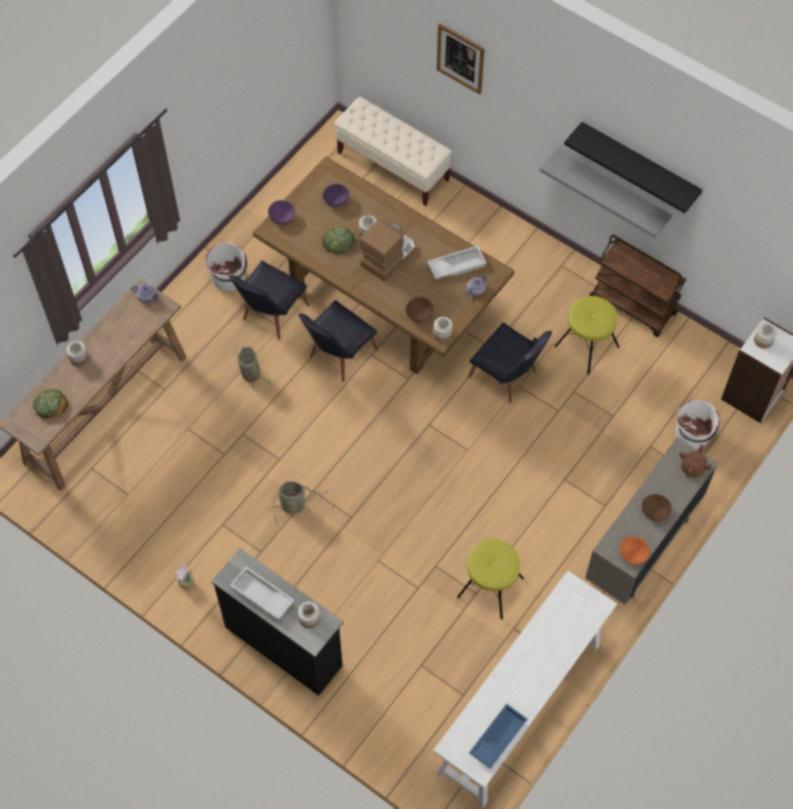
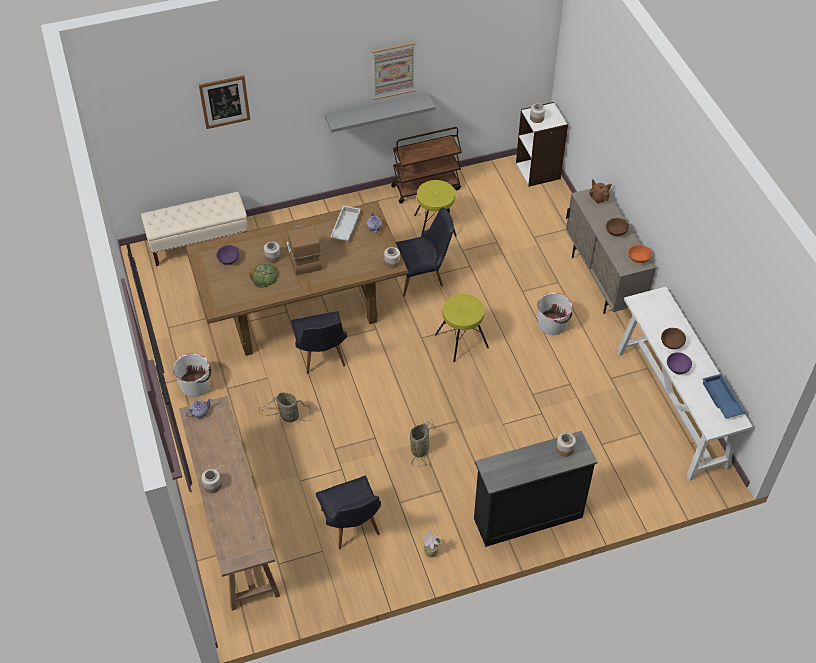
camera: 55 degrees left, 10 degrees down
(50, 404) = (237, 527): bread -> none
(261, 596) = (525, 468): white tray -> none
(270, 316) = (252, 378): black chair -> black chair (352, 527)
(281, 217) = (211, 297): purple bowl -> purple bowl (677, 368)
(419, 314) = (365, 266): brown bowl -> brown bowl (671, 343)
(490, 588) = (572, 374): yellow stool -> yellow stool (462, 341)
(639, 164) = (393, 70): black shelf -> picture
(692, 435) = (542, 213): white bucket -> white bucket (552, 324)

